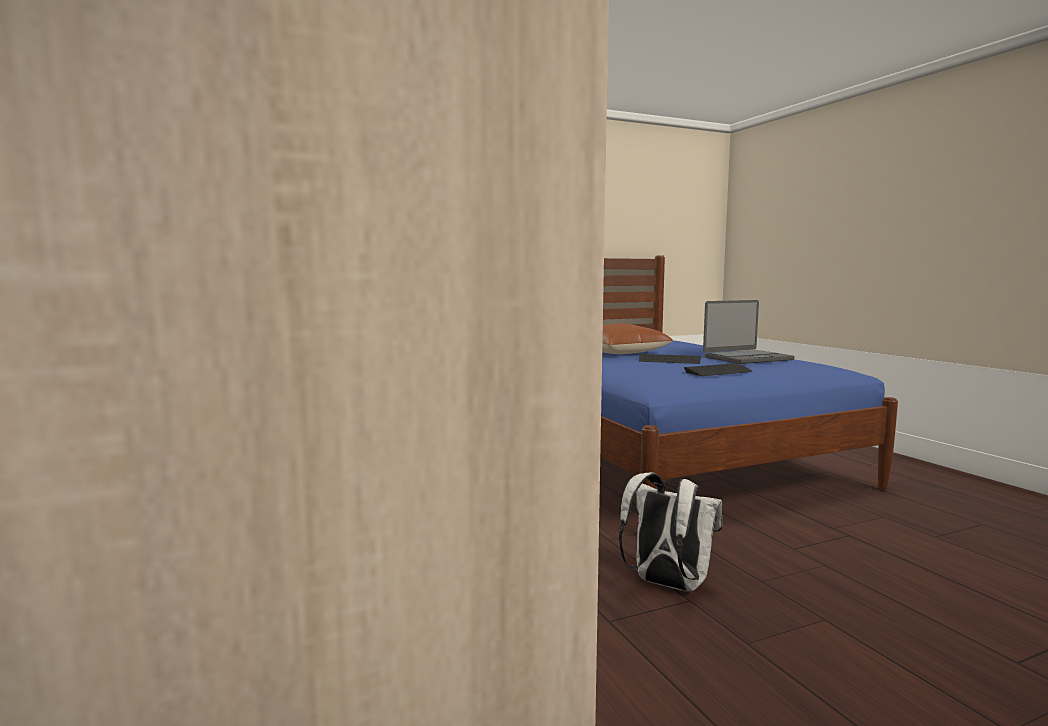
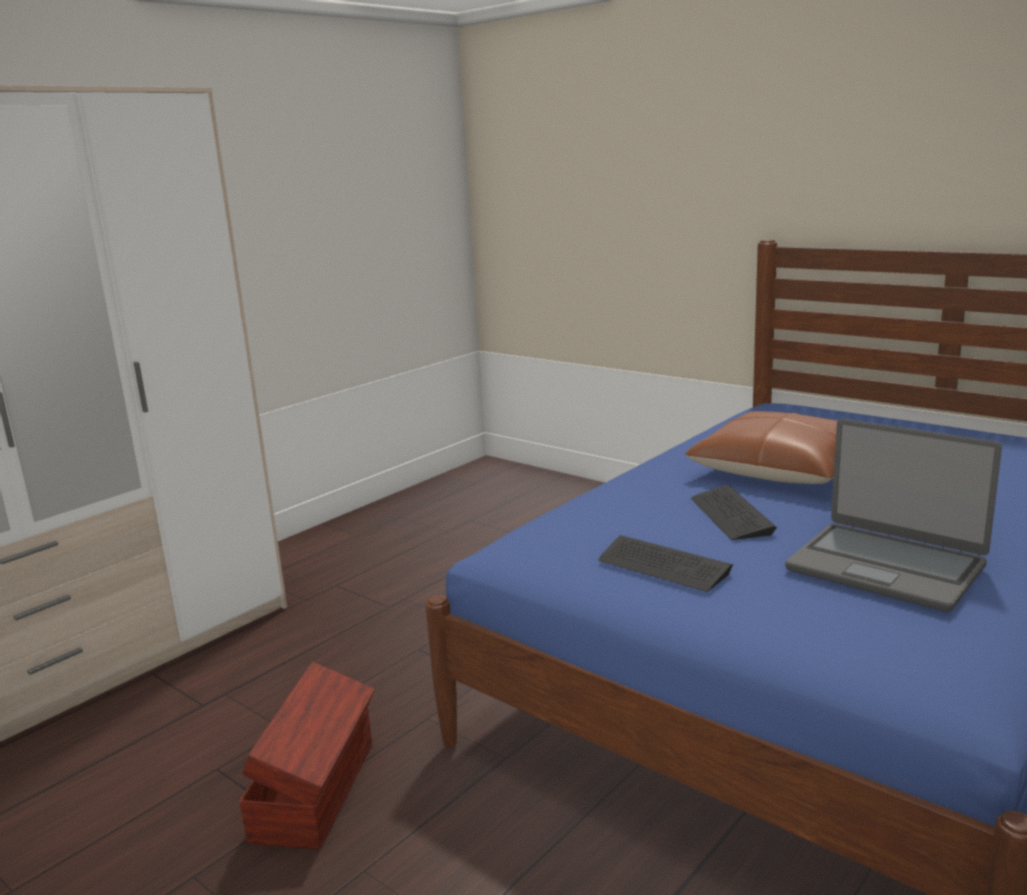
camera: 65 degrees right, 10 degrees up
(666, 584) = (317, 790): white backpack -> brown storage box

